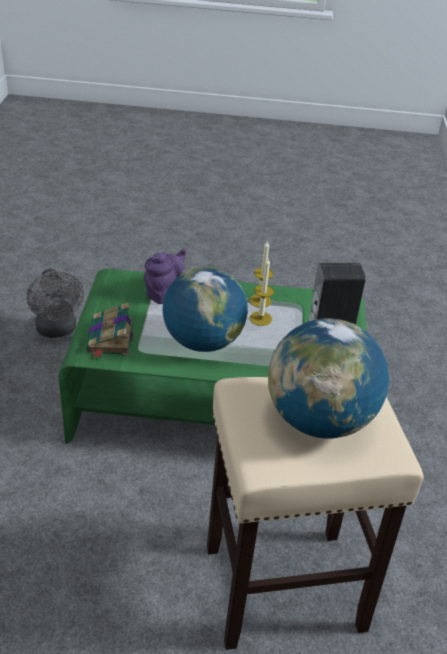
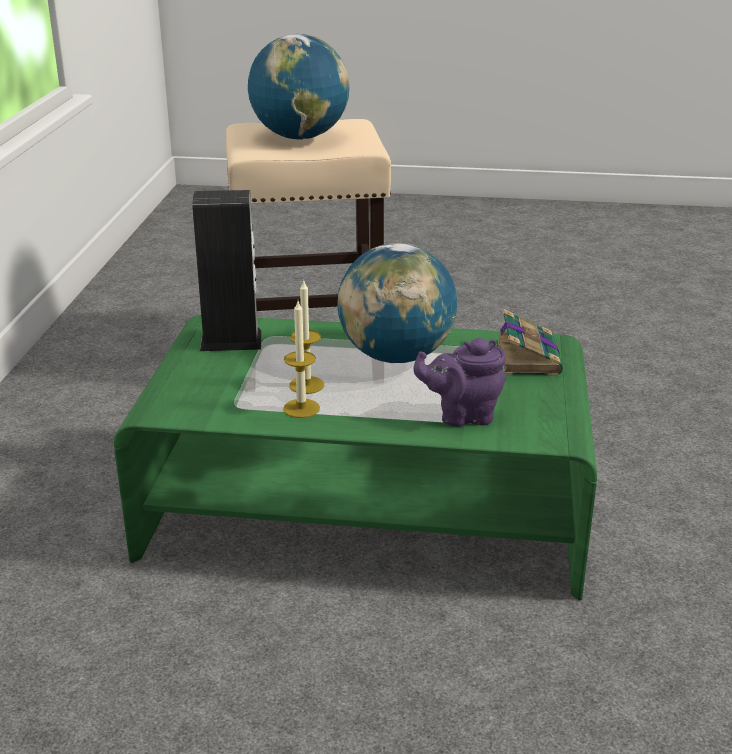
camera: 175 degrees left, 10 degrees down
(57, 330) = (669, 622): grey fan -> none
(164, 293) = (462, 416): purple teapot -> purple teapot turned 45 degrees clockwise

